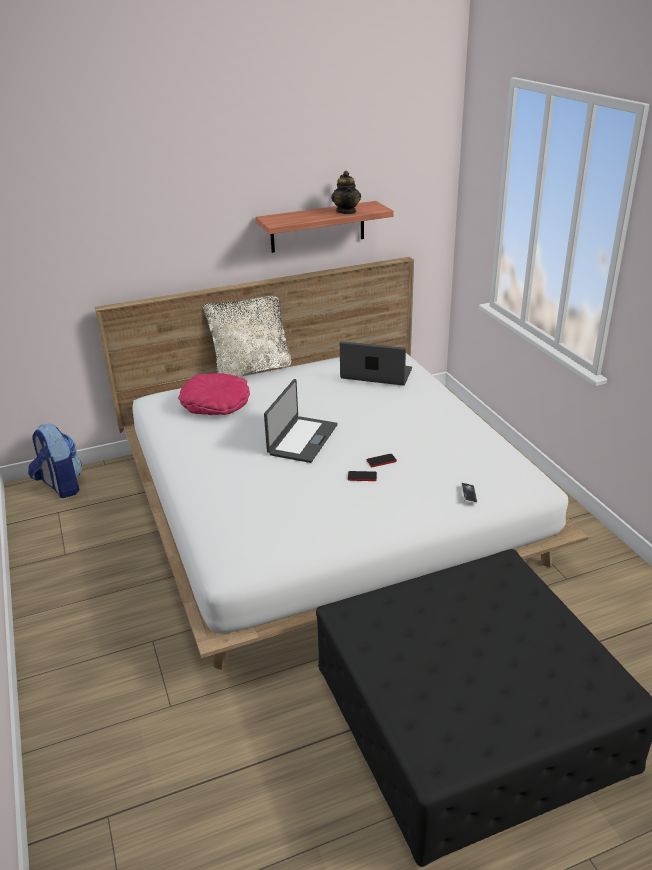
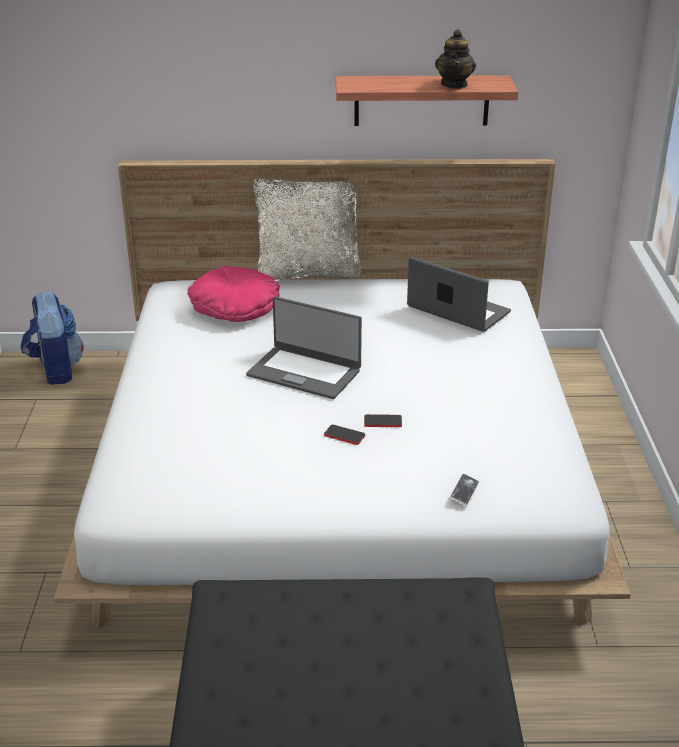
camera: 20 degrees right, 0 degrees up
(302, 439) = (304, 372): laptop -> laptop turned 75 degrees clockwise

